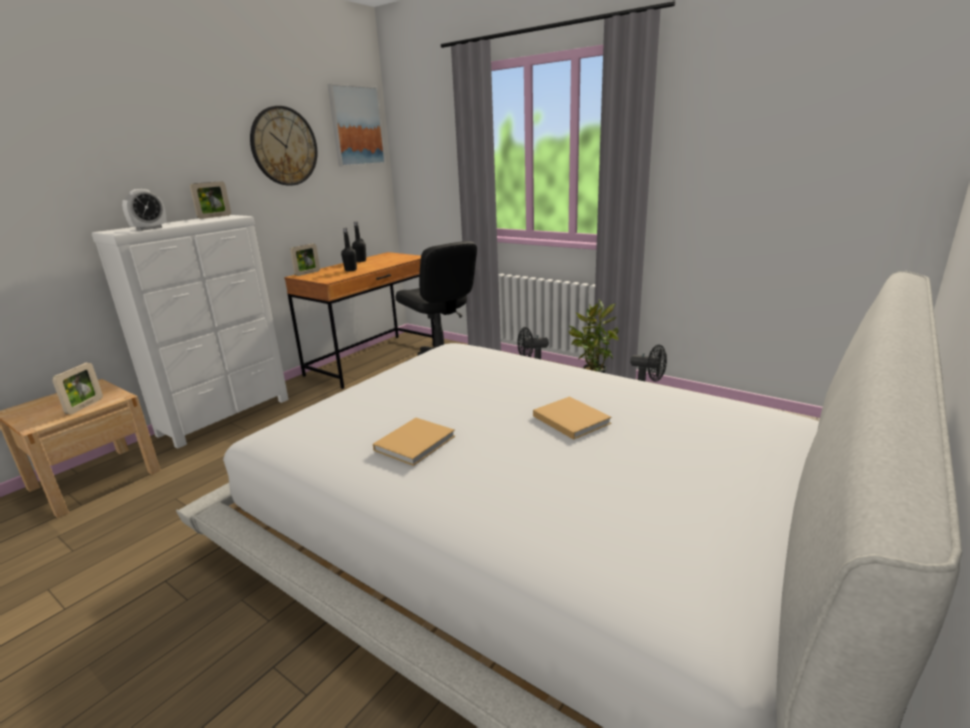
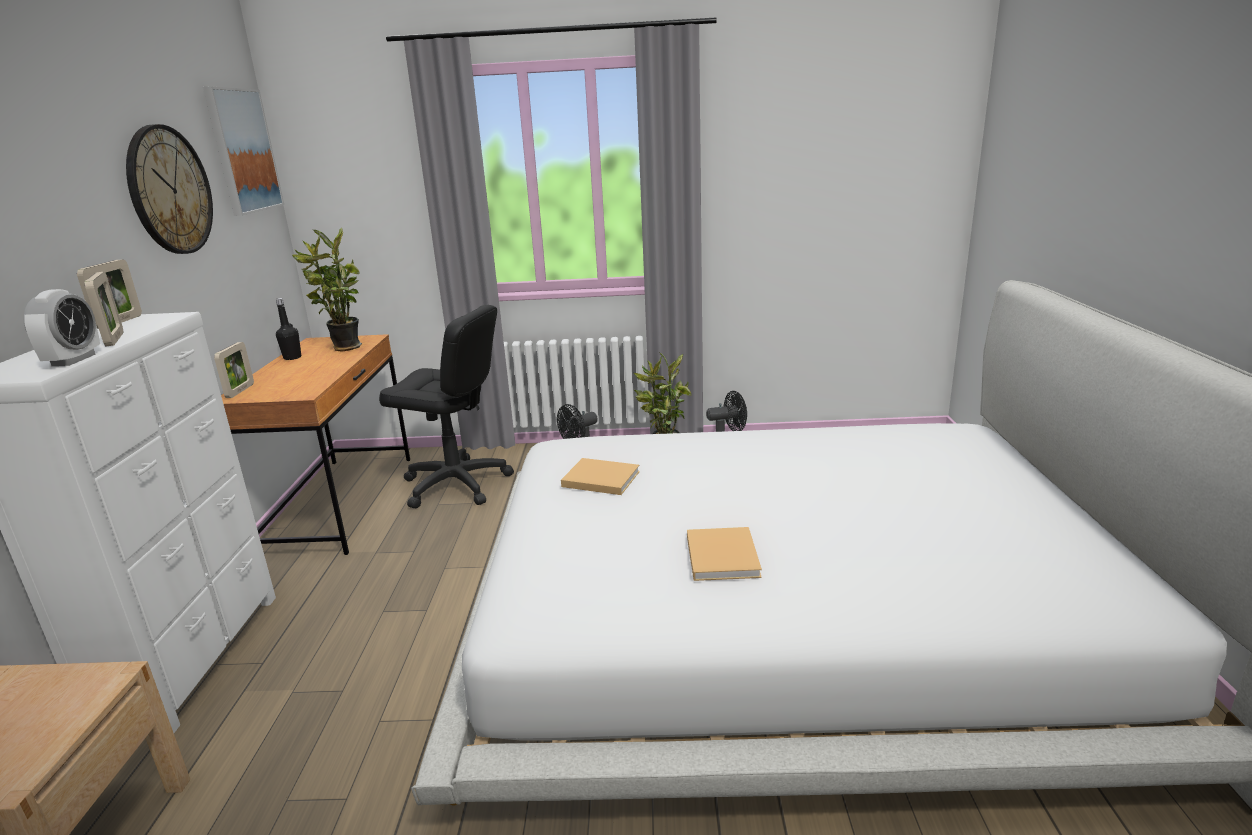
camera: 35 degrees left, 0 degrees up
(85, 406) = (62, 714): picture frame -> picture frame (115, 339)
(350, 270) = (308, 373): black bottle -> none
(392, 260) = (344, 348): none -> potted plant
(569, 419) = (819, 481): beige book -> beige book (599, 478)

